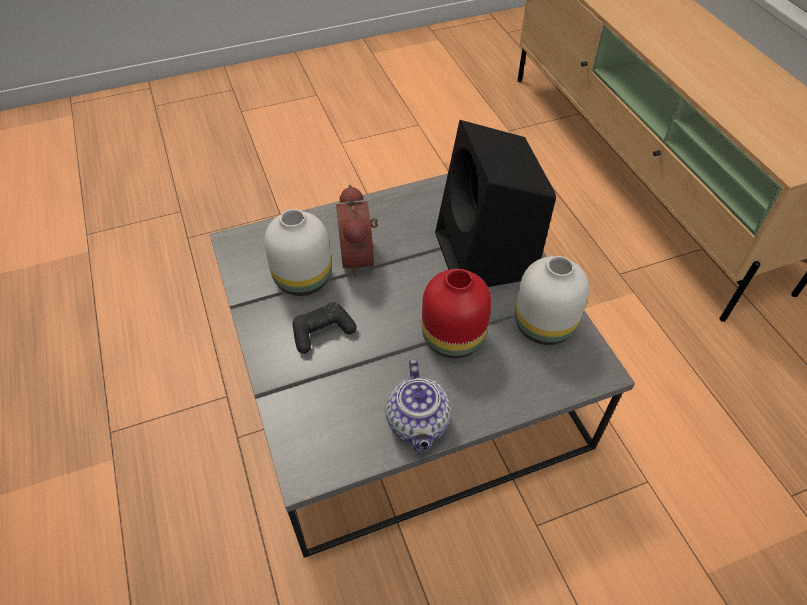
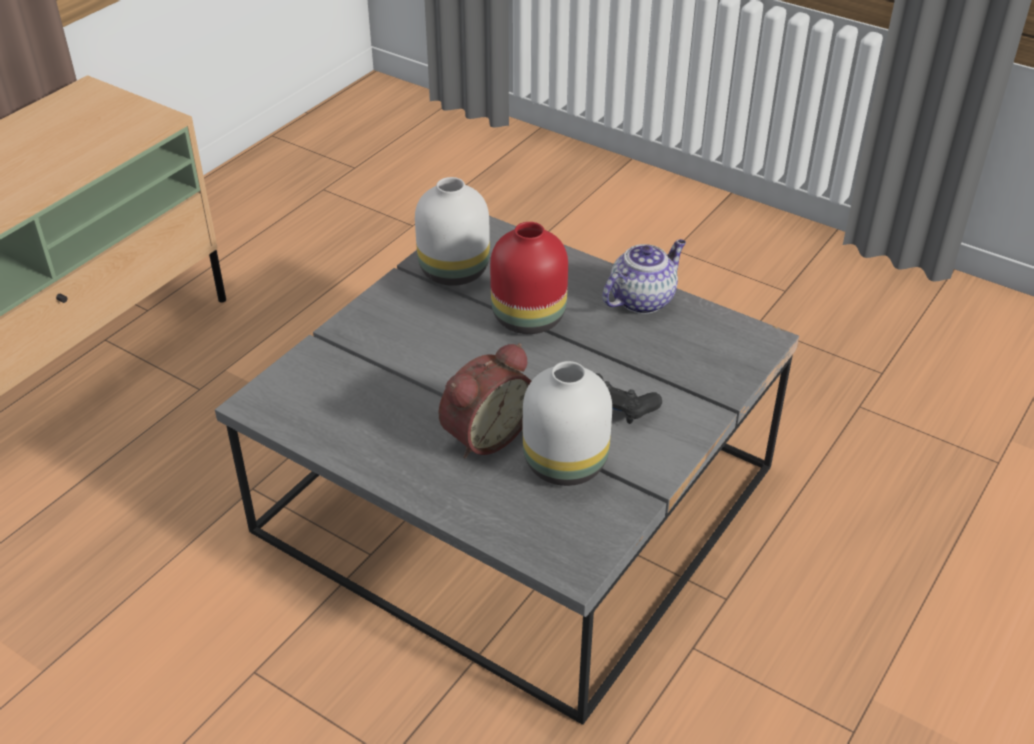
camera: 125 degrees left, 10 degrees down
(486, 257) = (393, 339): black speaker -> none

